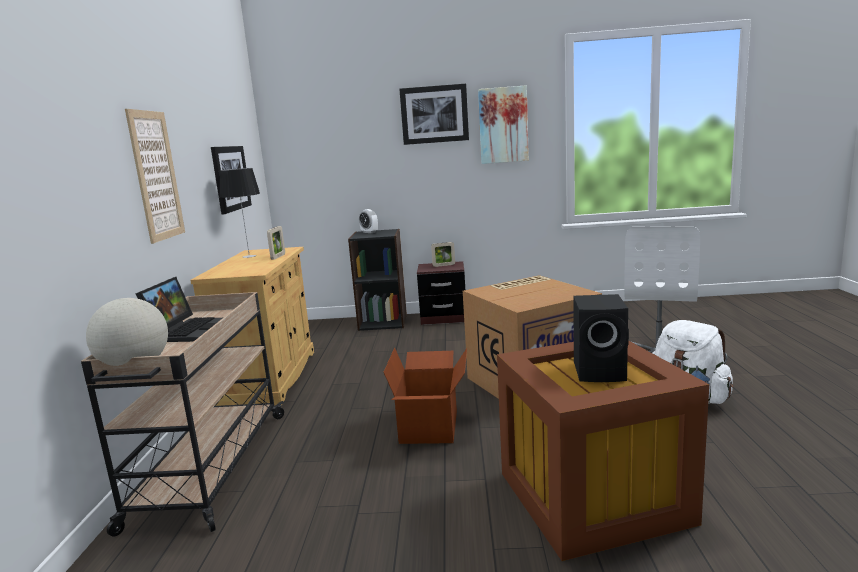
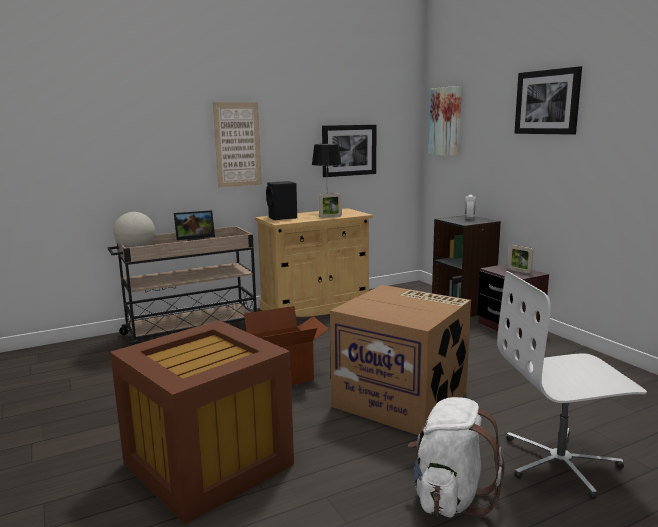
camera: 60 degrees right, 0 degrees up
(503, 125) = (616, 119): picture -> picture (446, 121)
(601, 372) = (206, 359): black speaker -> black speaker (282, 218)

